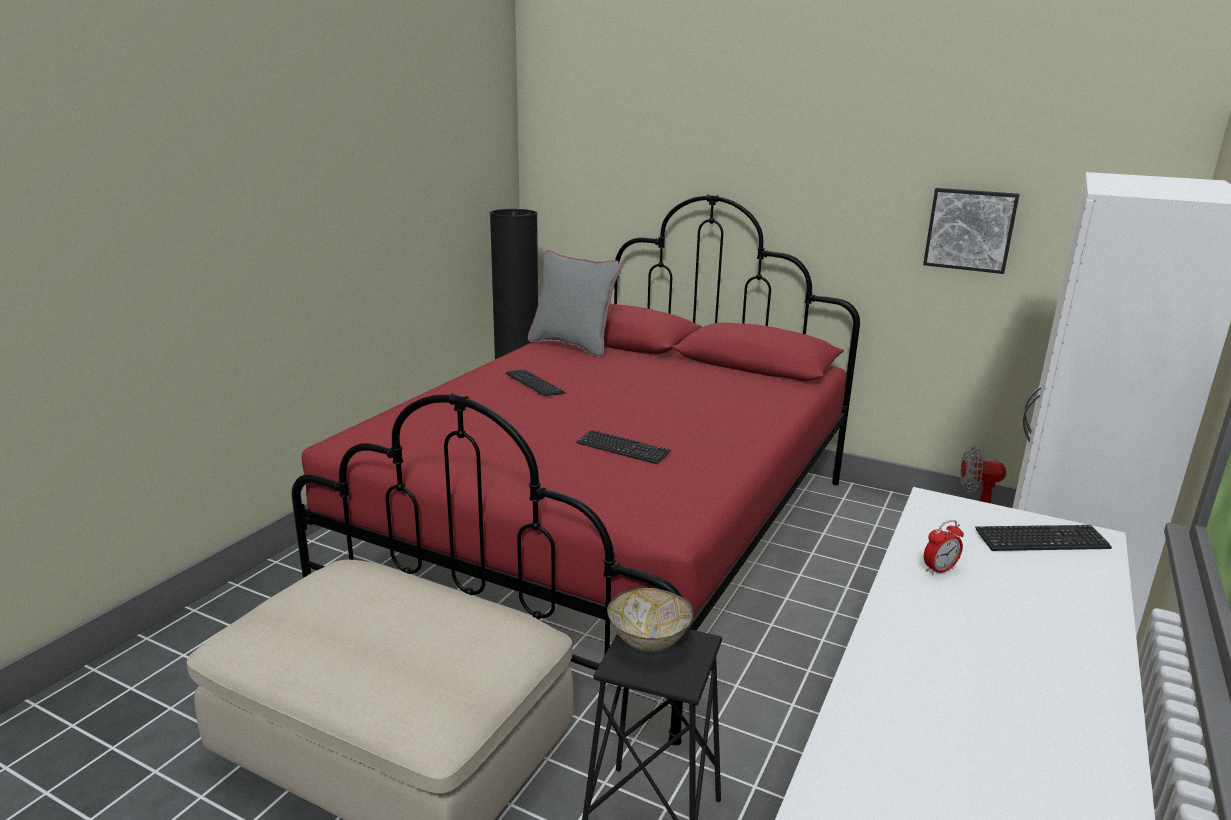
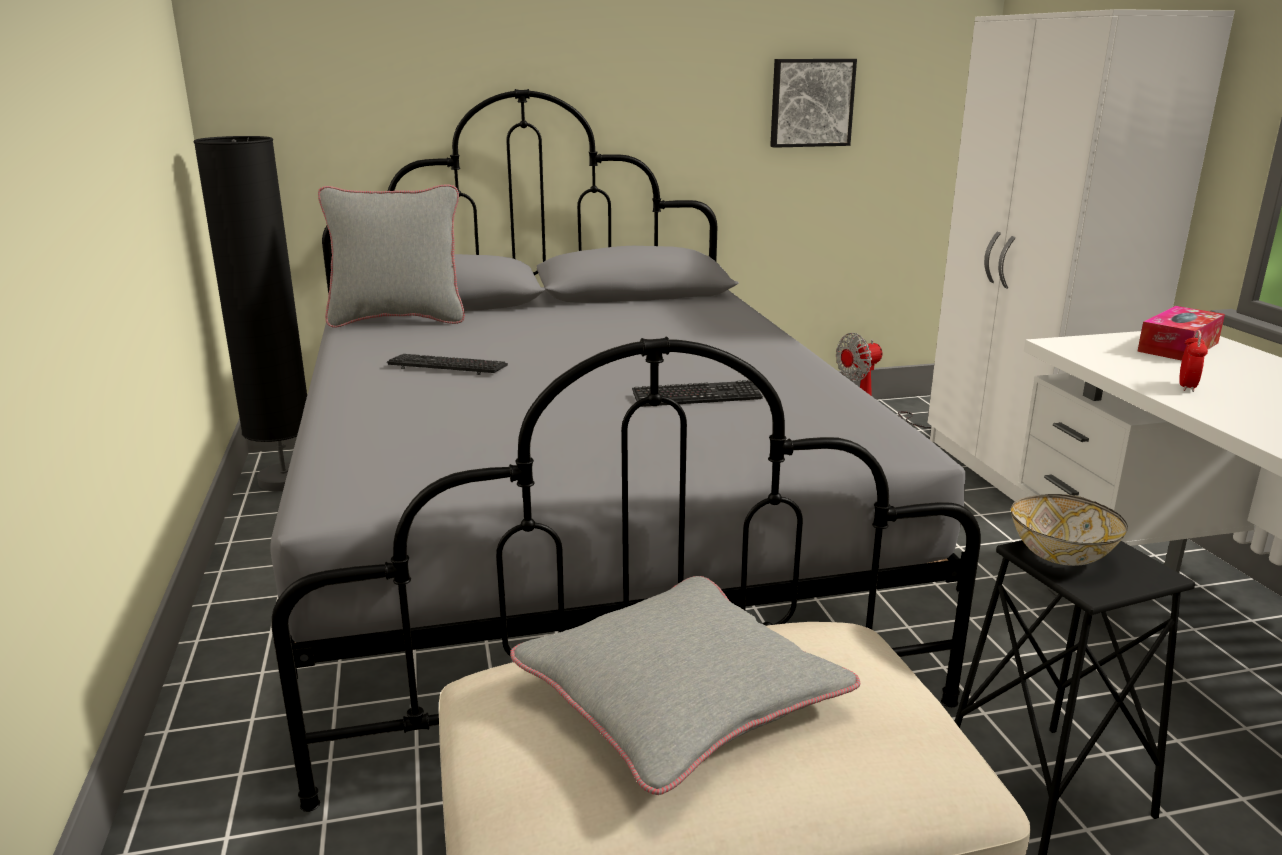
camera: 40 degrees left, 0 degrees up
(386, 610) = (680, 694): none -> grey pillow
(611, 536) = (579, 547): red bed -> grey bed
(1041, 540) = (1178, 347): keyboard -> tissue box

